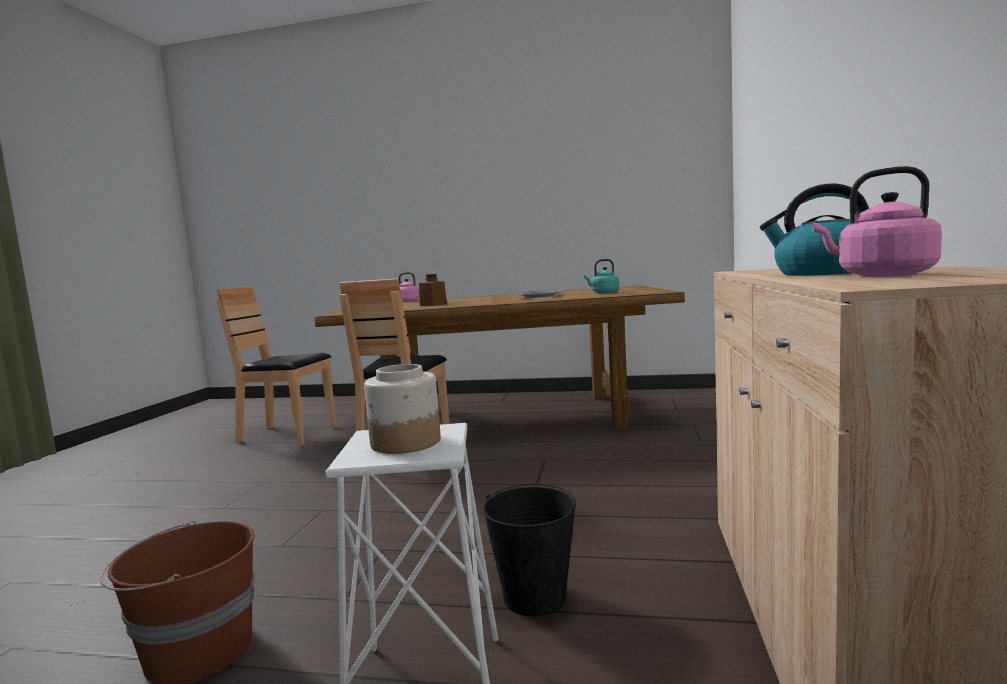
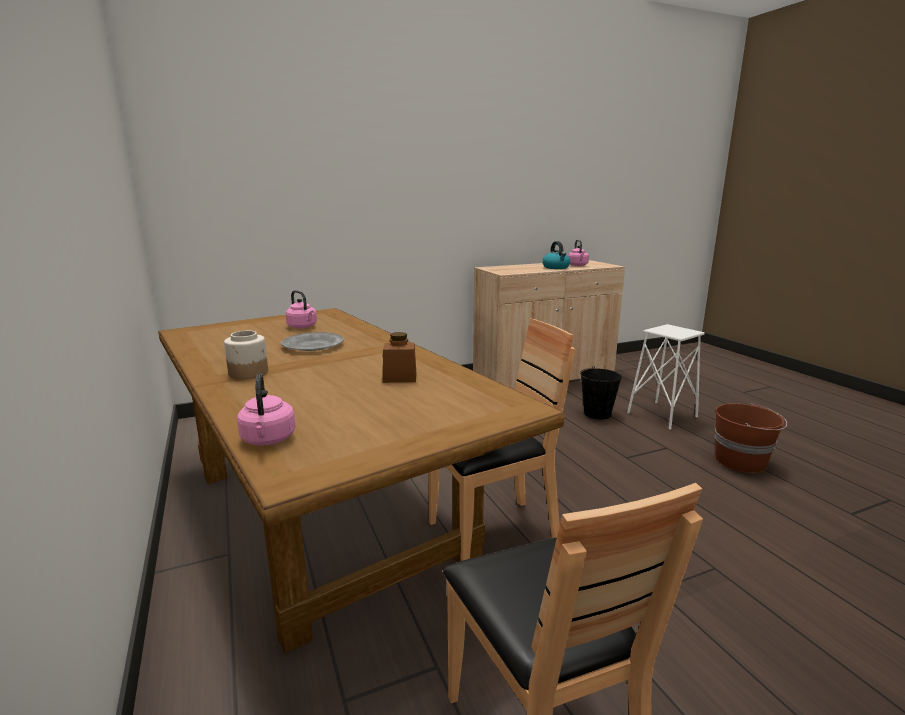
camera: 125 degrees left, 10 degrees up
(405, 443) = (673, 330): jar -> jar (249, 373)
(604, 293) = (303, 327): turquoise kettle -> pink kettle

